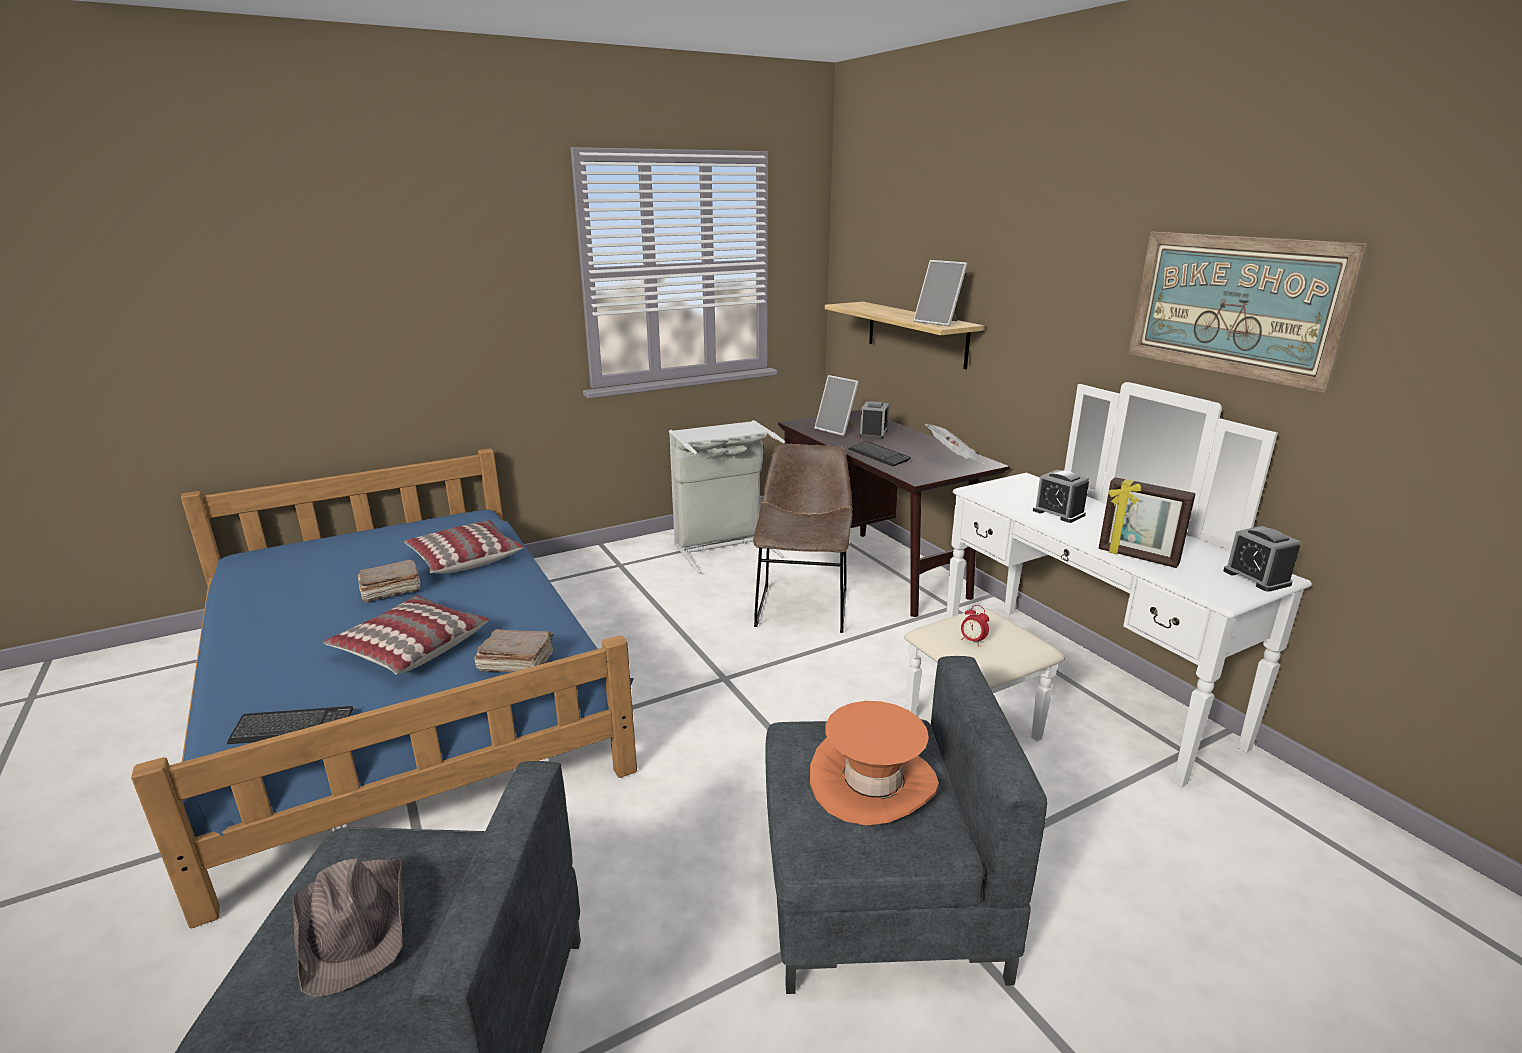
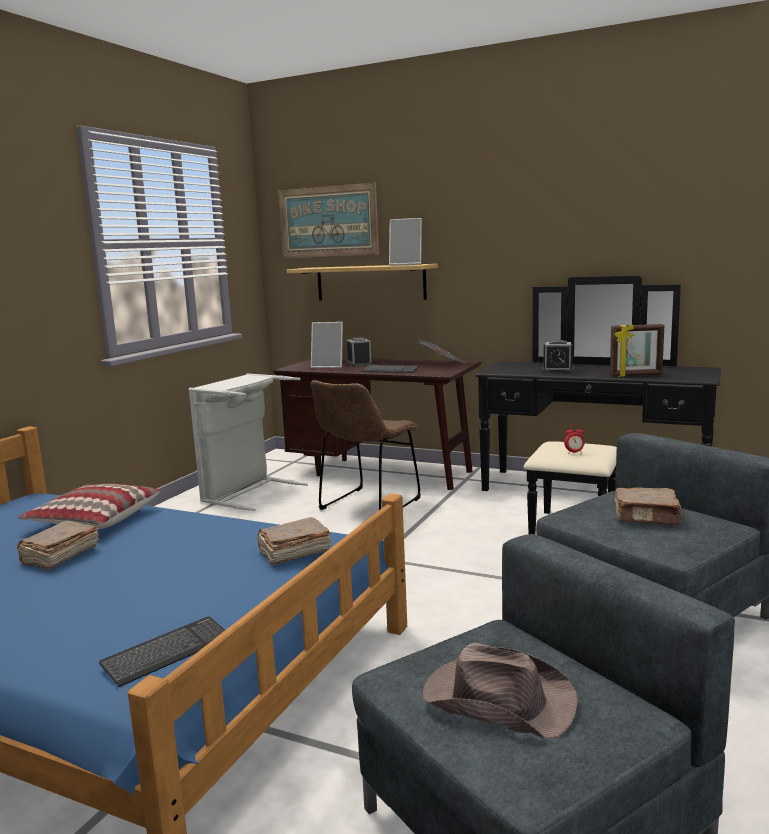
camera: 35 degrees left, 10 degrees down
(410, 647) = (171, 576): pillow -> none
(802, 606) = (367, 506): brown chair -> brown chair turned 120 degrees counterclockwise
(873, 782) = (647, 517): orange hat -> brown book
(1058, 694) = (589, 498): white dresser -> black dresser
(1234, 306) = (634, 215): picture -> picture (328, 221)
(1256, 577) = (699, 370): alarm clock -> none

